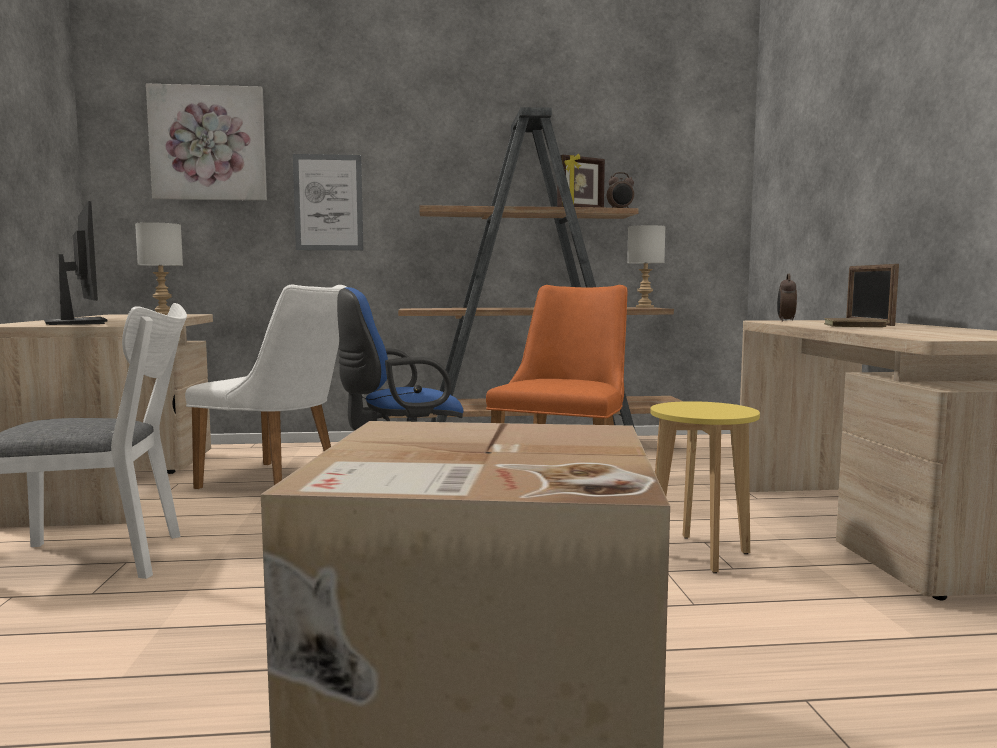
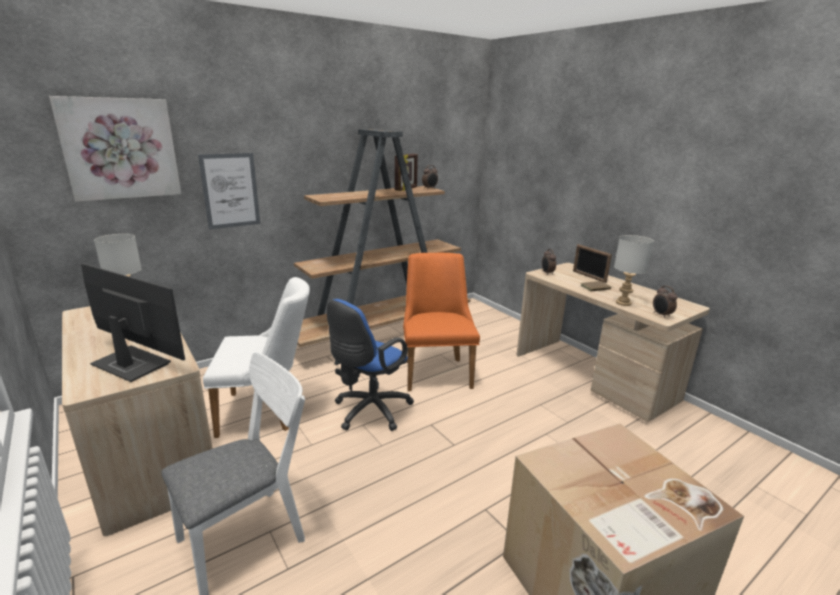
camera: 30 degrees left, 15 degrees up
(643, 307) = (436, 242): grey table lamp -> grey table lamp (623, 303)
(698, 553) = (546, 415): yellow stool -> none
(943, 337) = (661, 315): none -> alarm clock

